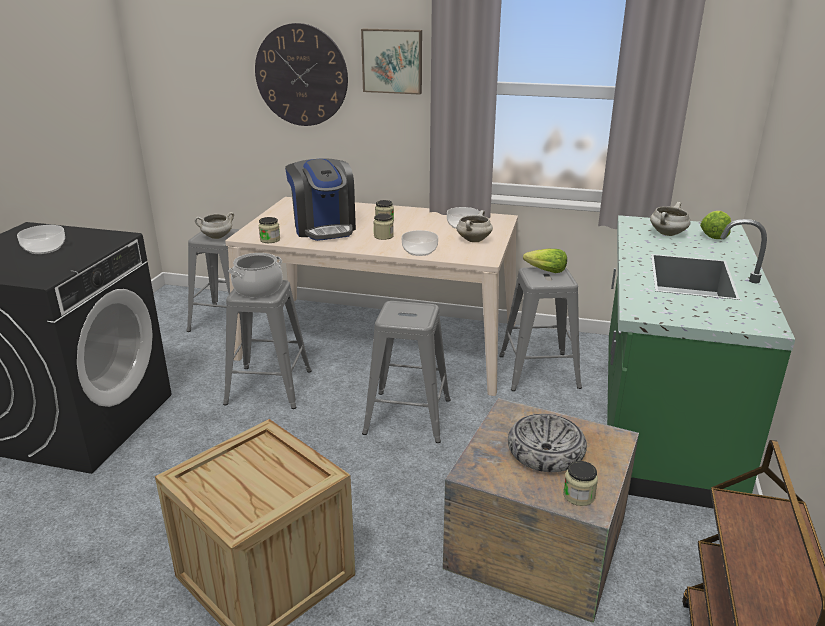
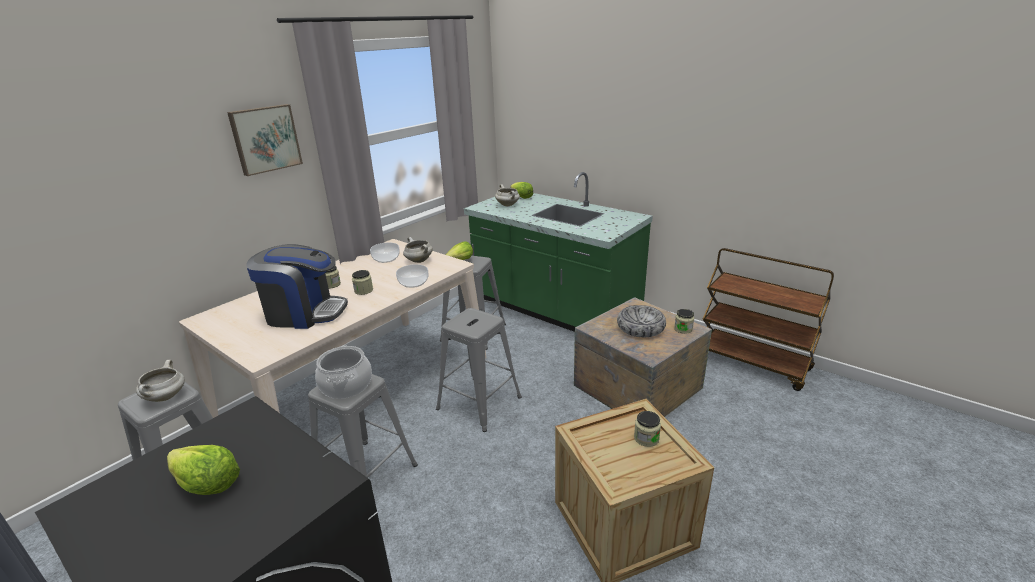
camera: 65 degrees left, 0 degrees up
(44, 249) = (206, 484): bowl -> lettuce
(270, 240) = (292, 345): jar -> jar (646, 438)
(301, 75) = (164, 178): wall clock -> none

